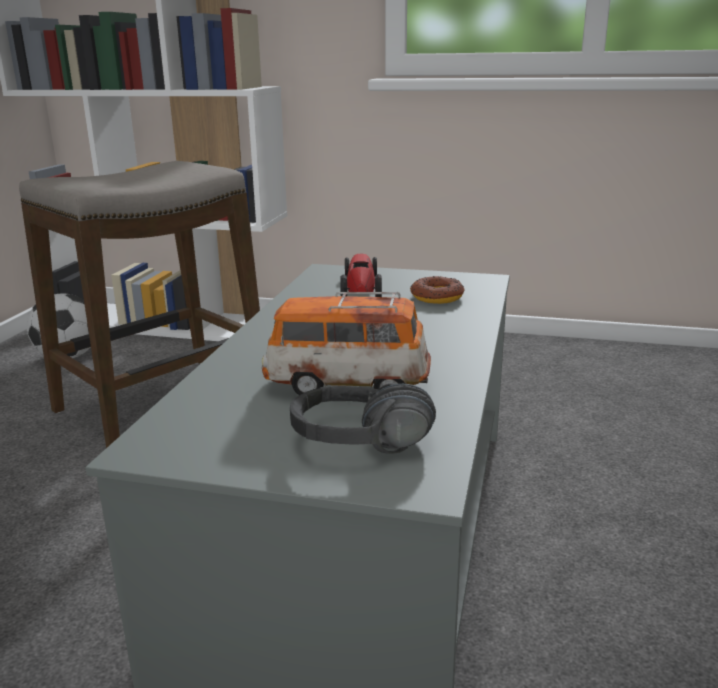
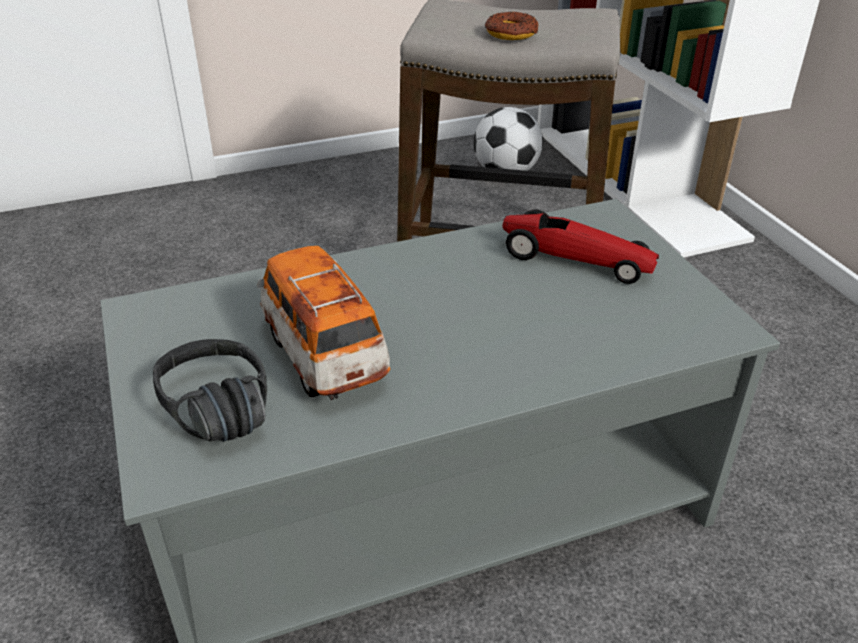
camera: 55 degrees right, 15 degrees up
(361, 289) = (575, 260): toy car -> toy car turned 60 degrees clockwise
(437, 297) = (617, 317): donut -> donut (511, 33)

